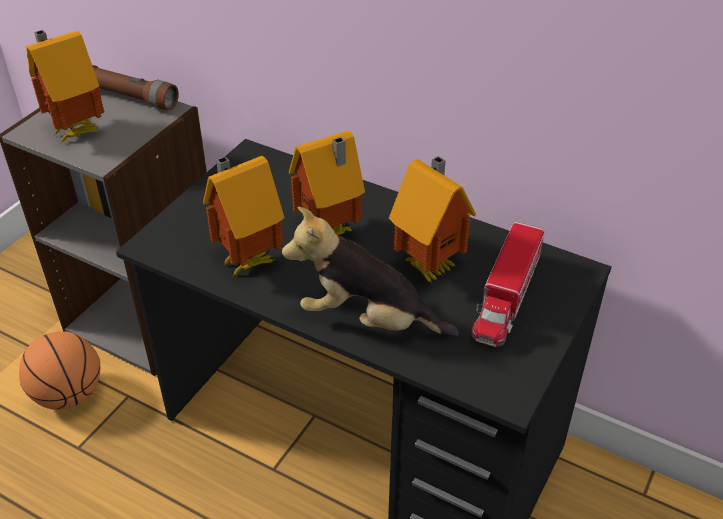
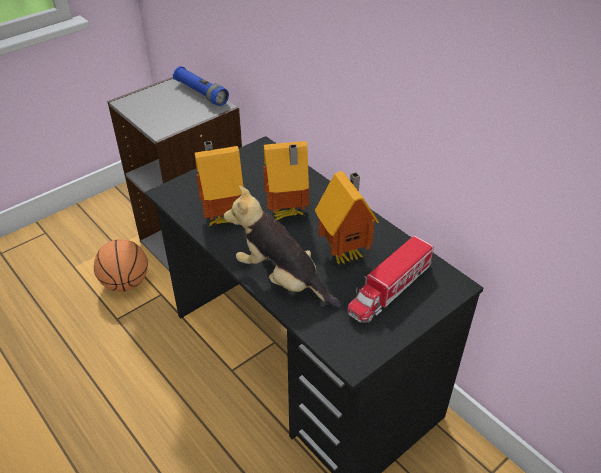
camera: 20 degrees right, 0 degrees up
(75, 131) = (154, 108): toy house -> none
(132, 98) = (201, 93): brown flashlight -> blue flashlight

